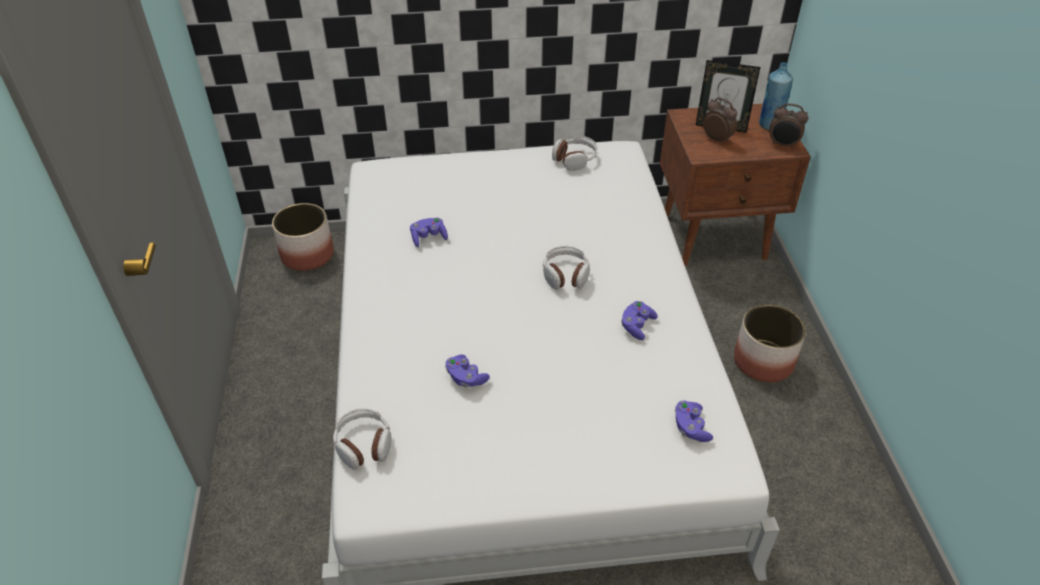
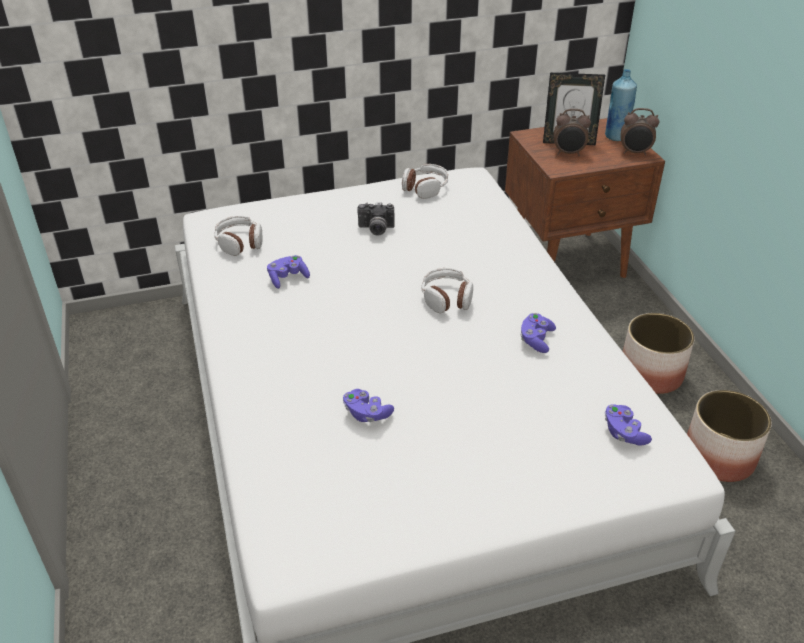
camera: 10 degrees left, 5 degrees down
(307, 254) = (138, 325): planter -> planter (718, 457)
(364, 445) = (267, 500): headphones -> headphones (240, 242)
(518, 198) = (376, 230): none -> camera
(717, 139) = (568, 153): alarm clock -> alarm clock turned 150 degrees clockwise

